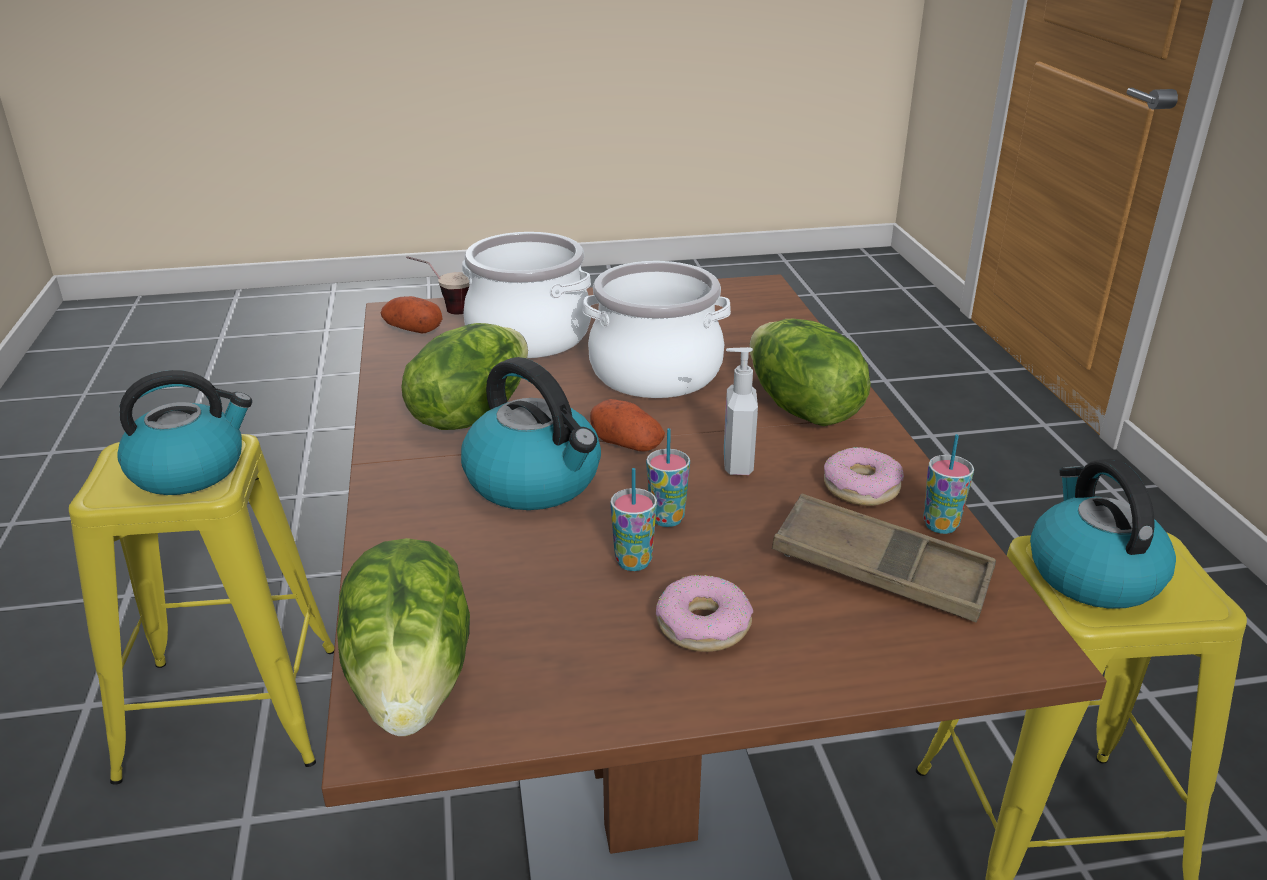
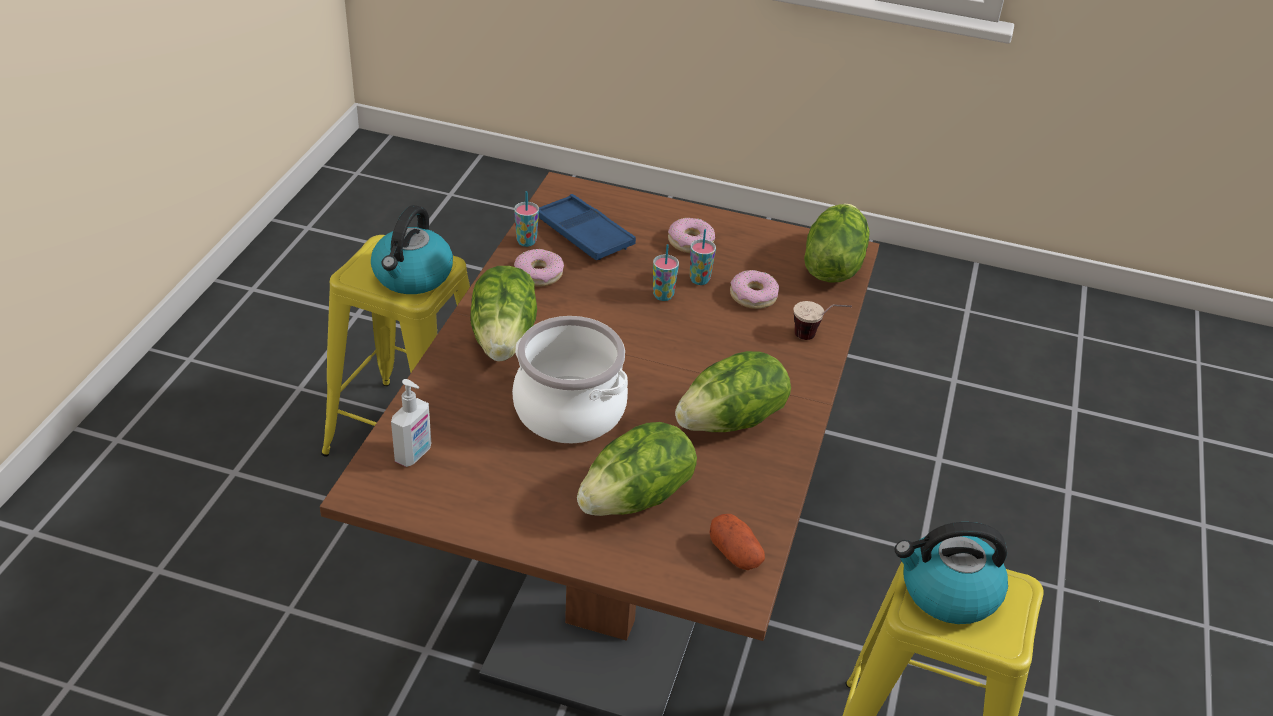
camera: 155 degrees left, 10 degrees up
(444, 311) = (692, 576): cup -> cup (816, 337)
(528, 337) = (637, 498): cooking pot -> lettuce
(531, 566) = (753, 296): none -> donut
(535, 481) = (720, 346): kettle -> none
(627, 444) = (644, 353): potato -> none
(736, 464) = (591, 314): soap dispenser -> soap dispenser (414, 455)
(881, 569) = (583, 234): brown tray -> blue tray

